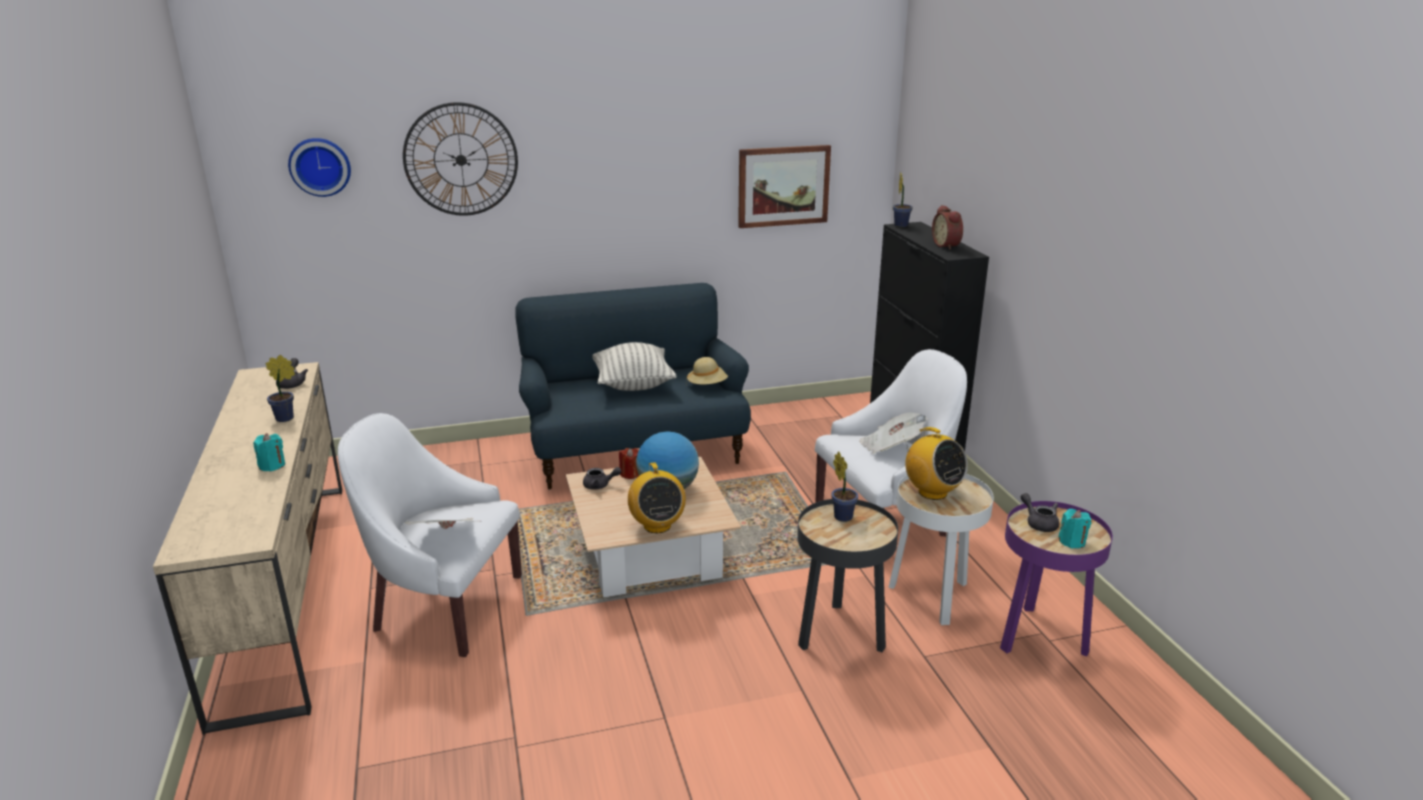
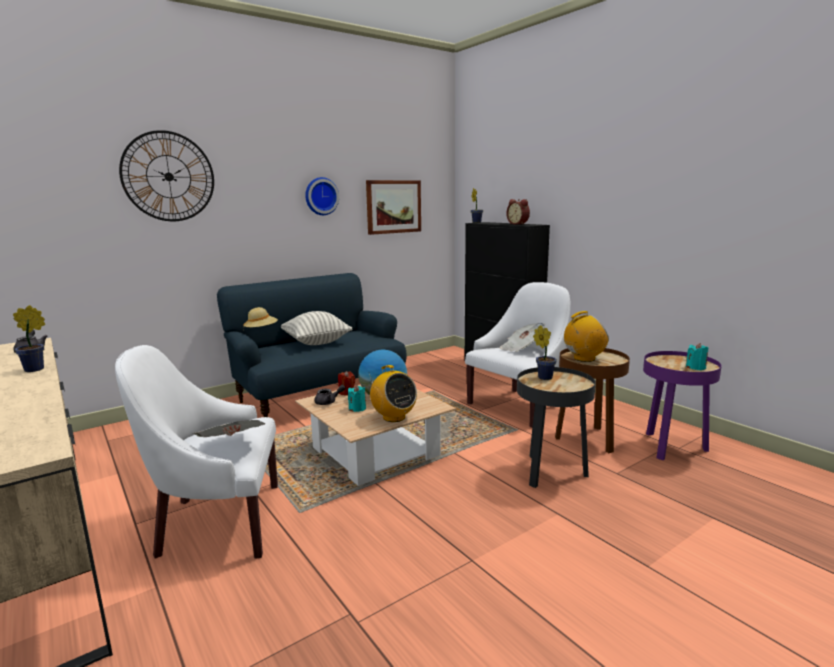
camera: 20 degrees left, 10 degrees down
(272, 466) = (37, 398): turquoise candle -> turquoise candle (357, 408)
(320, 166) = (43, 175): wall clock -> wall clock (321, 196)
(707, 385) = (370, 337): beige hat -> beige hat (261, 330)
(932, 492) = (584, 358): radio -> radio turned 45 degrees counterclockwise
(932, 596) = (587, 439): white side table -> brown side table
(1039, 523) = (665, 362): grey teapot -> none

